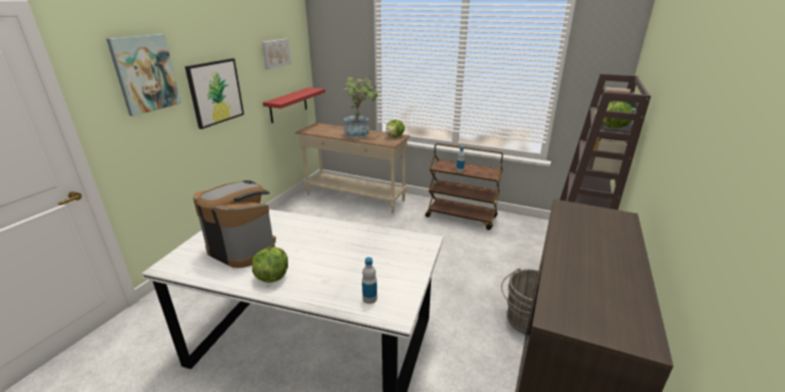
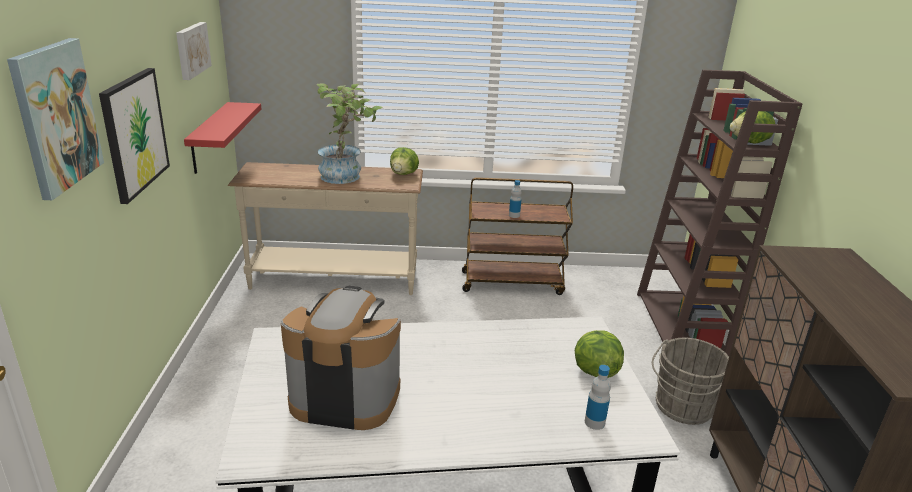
camera: 25 degrees left, 0 degrees up
(272, 276) = (436, 428): lettuce -> lettuce (594, 371)

